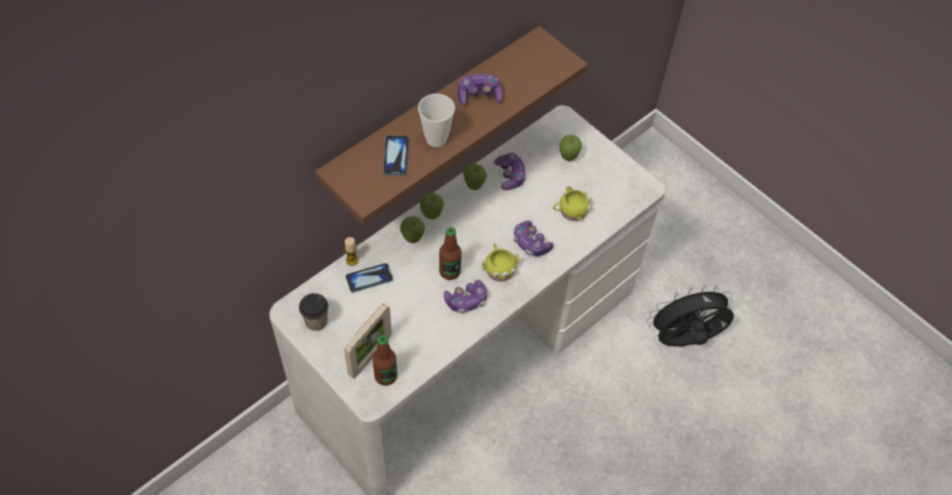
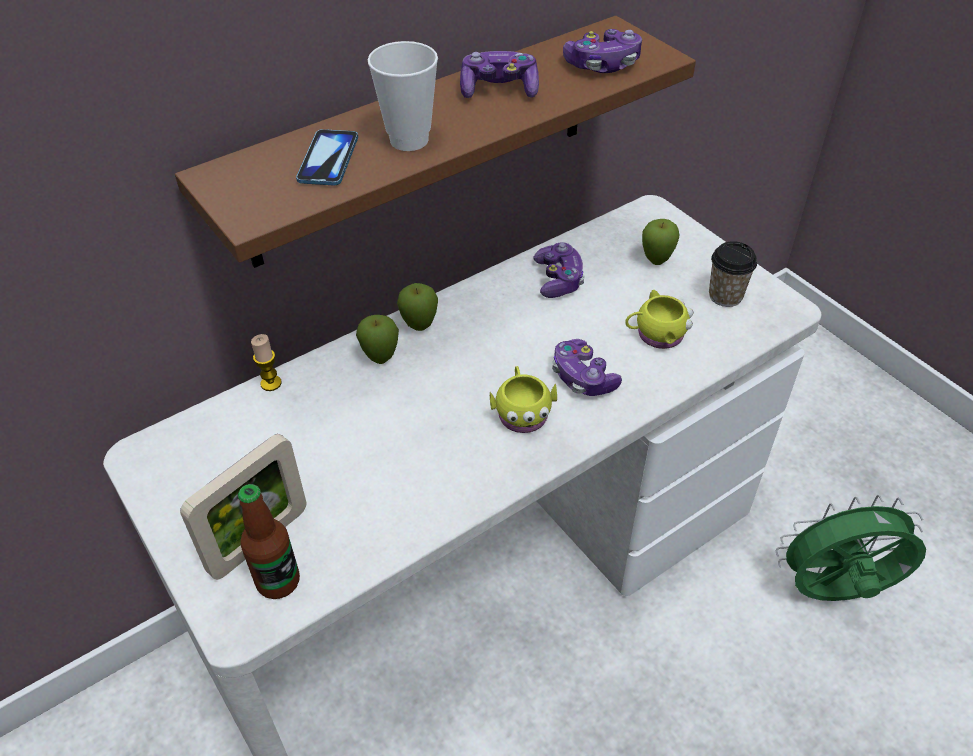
camera: 10 degrees right, 10 degrees down
(316, 321) = (180, 475): cup -> cup (725, 296)
(369, 278) = (292, 412): phone -> none
(449, 271) = (434, 411): bottle -> none
(466, 300) = (455, 460): game controller -> game controller (603, 64)
(474, 187) = (497, 291): apple -> none
(684, 340) = (834, 593): black fan -> green fan

